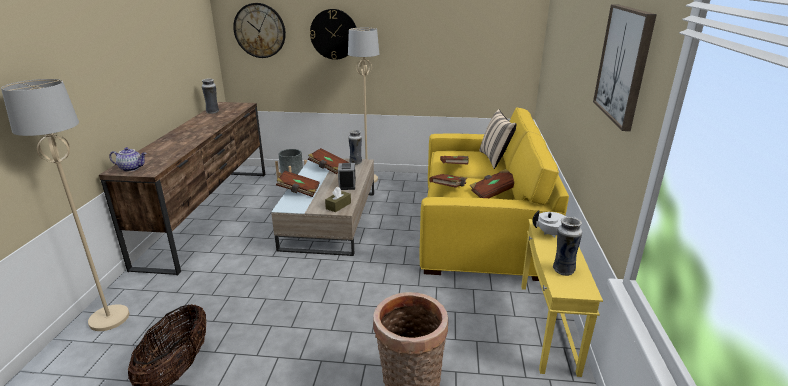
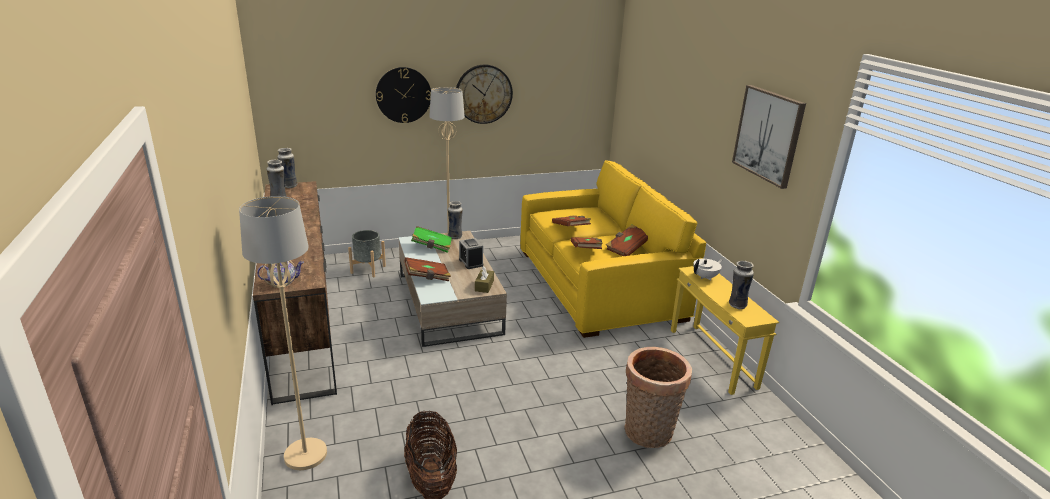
camera: 25 degrees left, 0 degrees up
(233, 104) = (289, 186): none -> vase
(260, 30) = (312, 94): wall clock -> wall clock (483, 94)
(328, 168) = (432, 247): brown book -> green book
(495, 159) = (599, 215): beige pillow -> none

